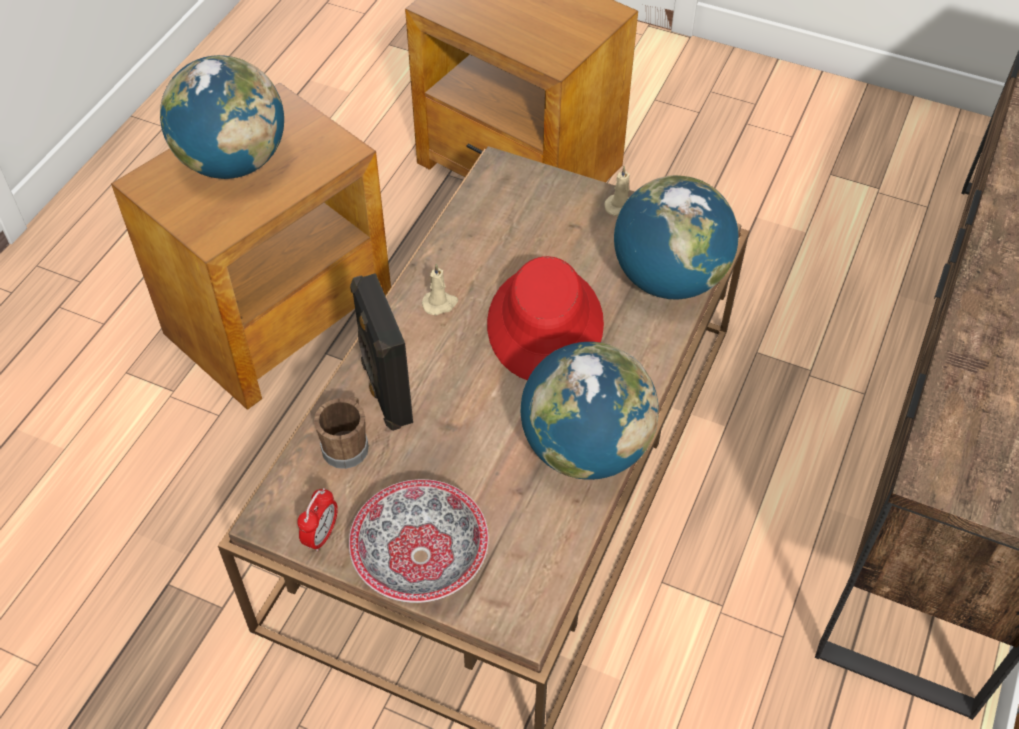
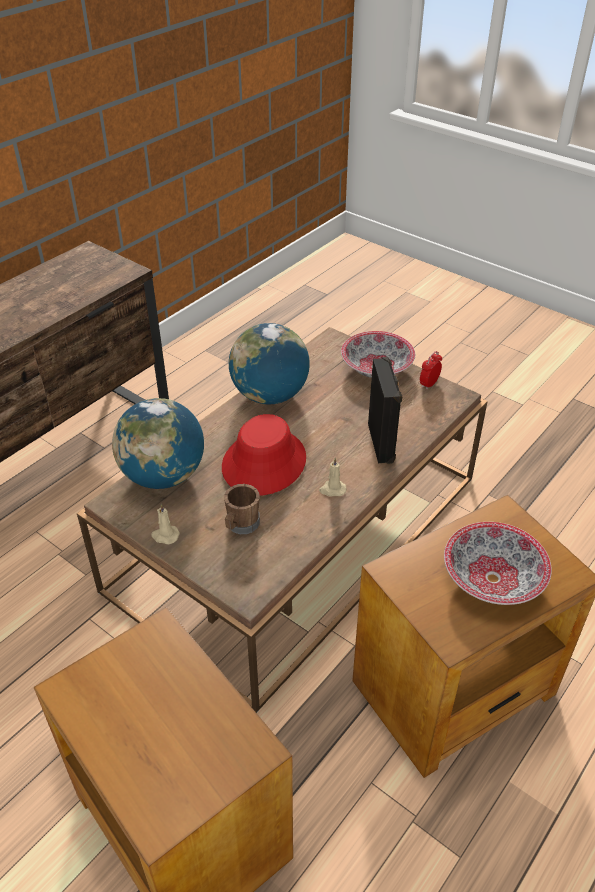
camera: 165 degrees left, 10 degrees down
(233, 162) = (491, 578): globe -> bowl
(347, 444) = (410, 421): brown mug -> brown mug (241, 525)

